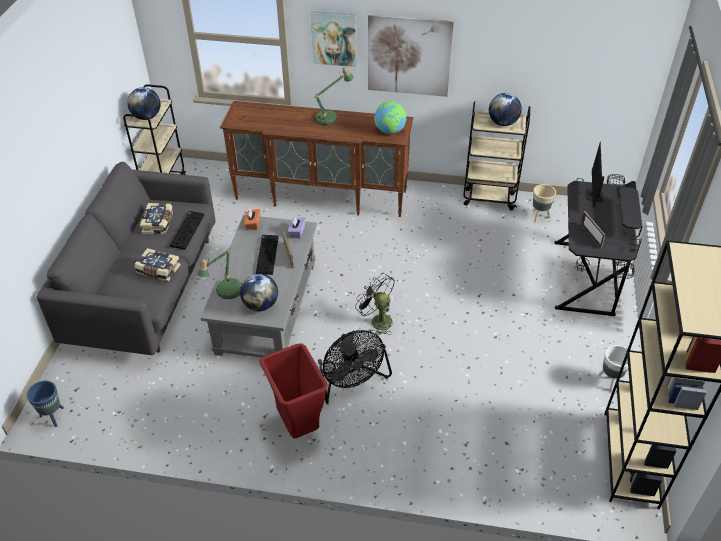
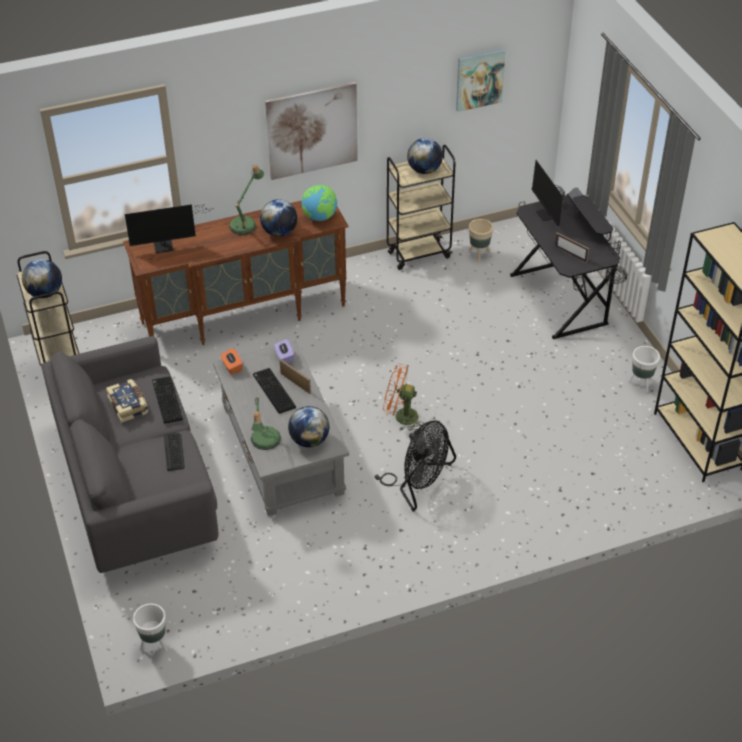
camera: 30 degrees left, 0 degrees up
(53, 416) = (154, 644): blue planter -> white planter
(158, 270) = (174, 452): book -> keyboard
(259, 114) = (167, 246): none -> monitor
(299, 426) = (404, 541): red trash can -> none
(334, 38) = (229, 136): picture -> picture (479, 79)
(349, 132) = (279, 232): none -> globe
(377, 320) = (401, 416): black fan -> orange fan

